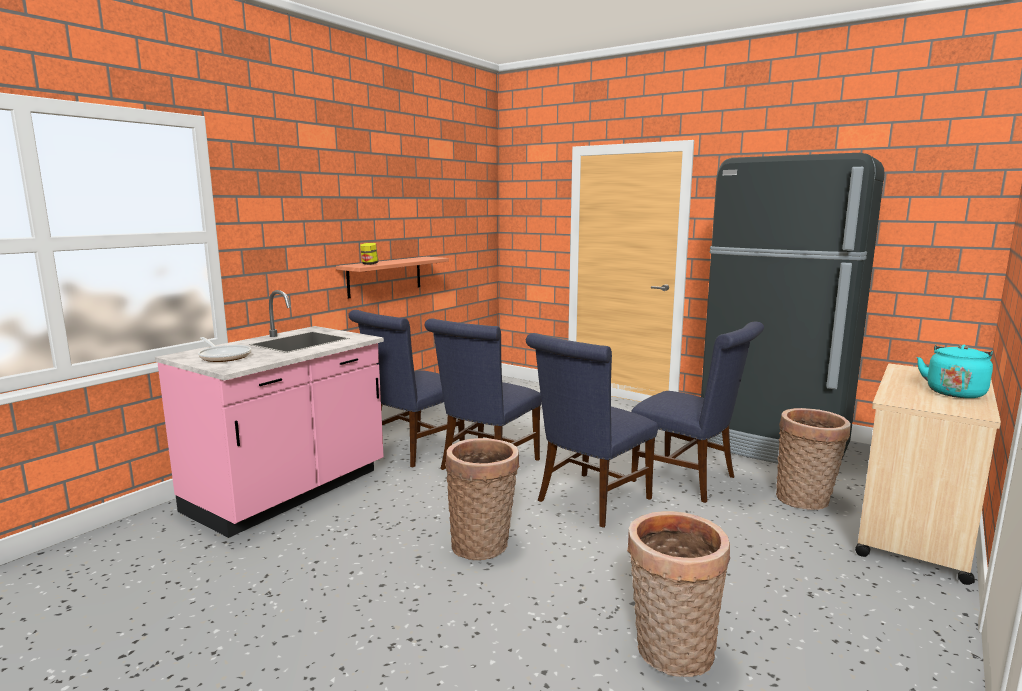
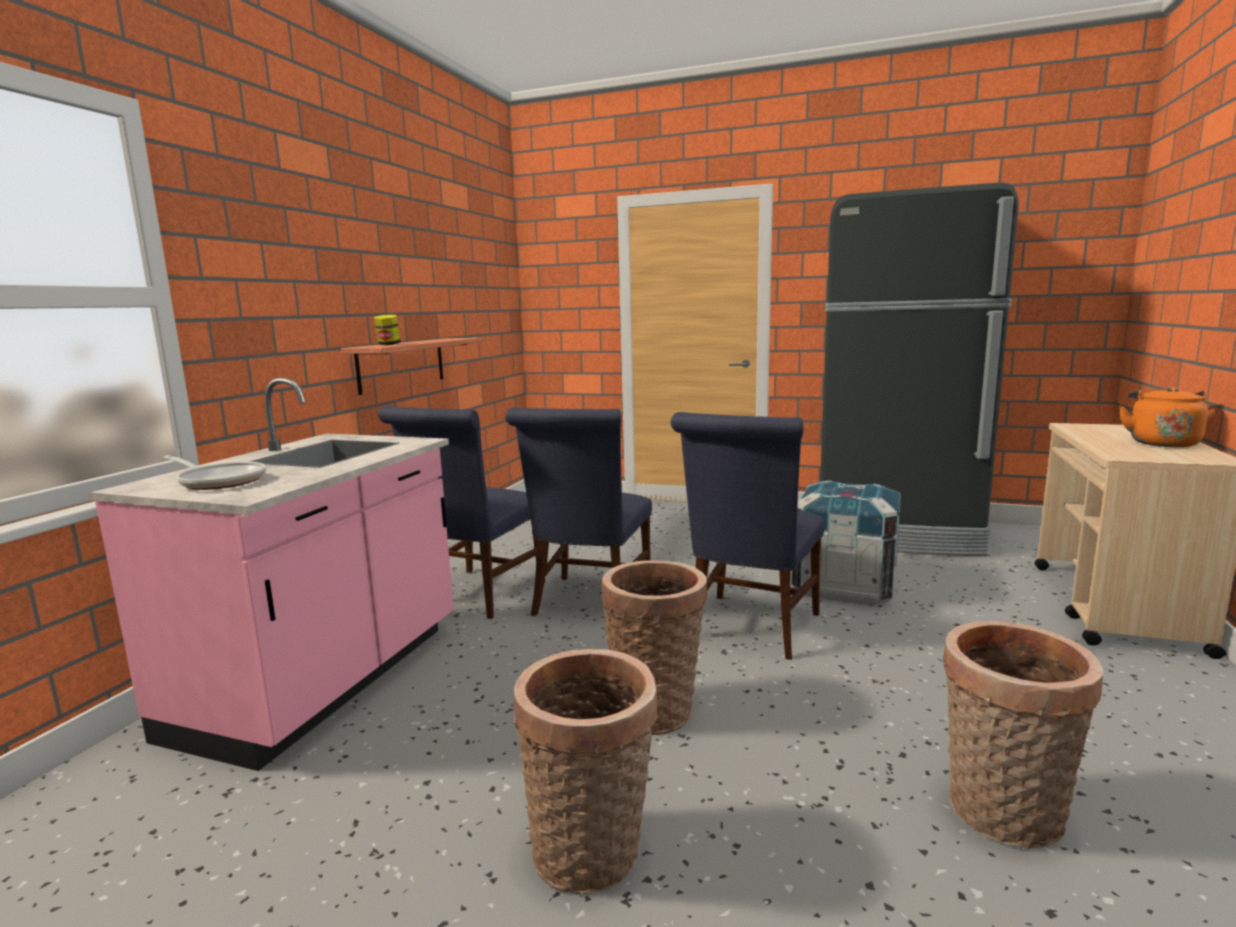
camera: 15 degrees left, 0 degrees up
(690, 480) = (844, 585): blue chair -> crate
(806, 500) = (982, 590): basket -> basket (593, 854)
(954, 392) = (1161, 443): turquoise kettle -> orange kettle

